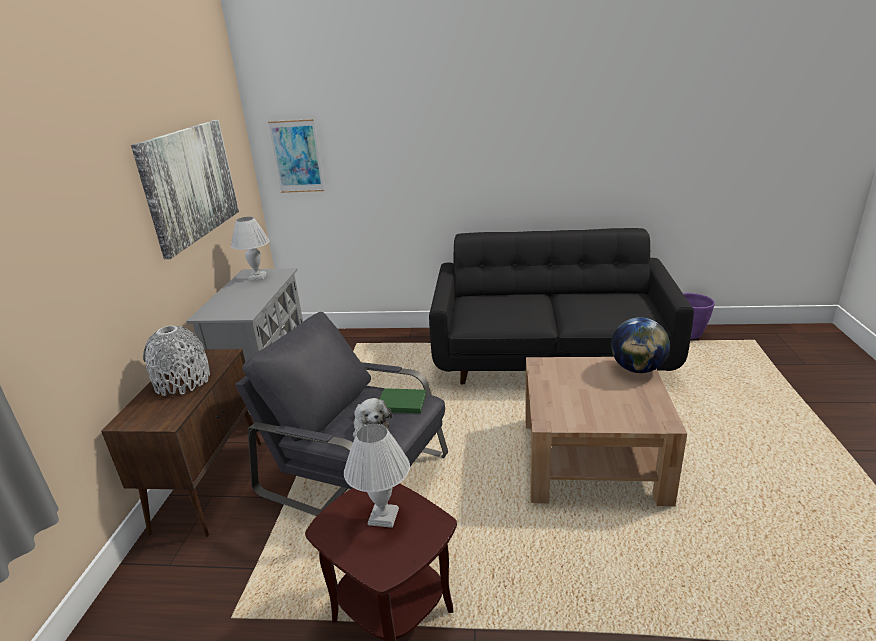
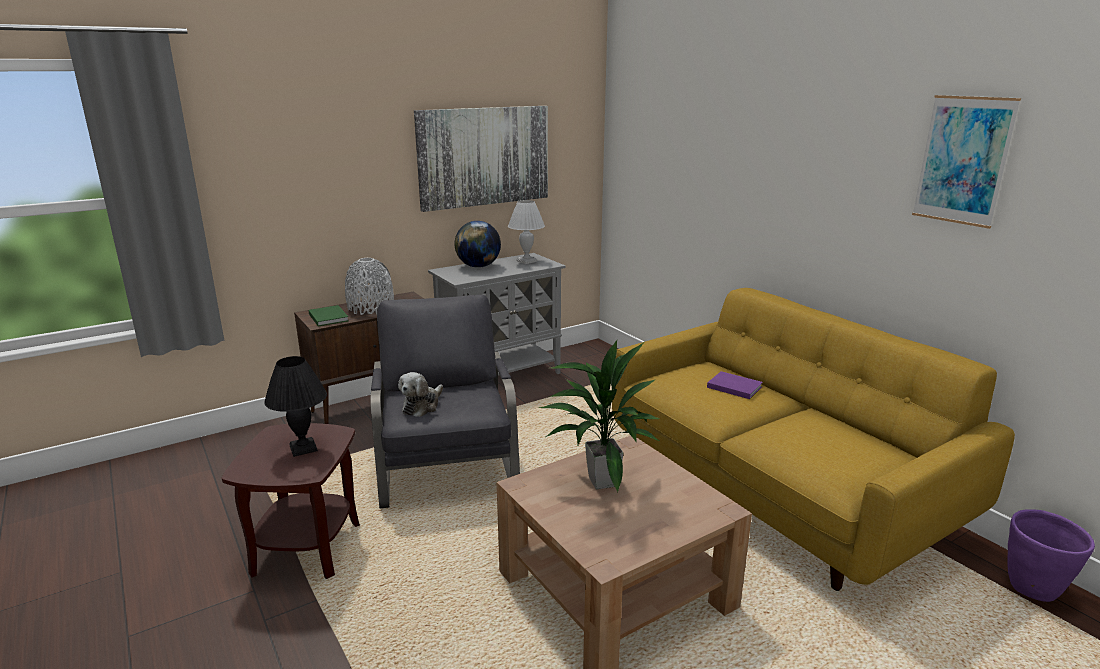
camera: 50 degrees right, 5 degrees down
(297, 156) = (632, 158): picture -> picture (963, 160)
(382, 517) = (303, 448): white table lamp -> black table lamp
(400, 402) = (472, 403): green book -> green book (329, 317)
(510, 302) = (733, 386): none -> purple book
(550, 356) = (776, 489): black sofa -> yellow sofa
(573, 390) = (601, 481): none -> potted plant
(637, 369) = (704, 511): globe -> globe (478, 266)

